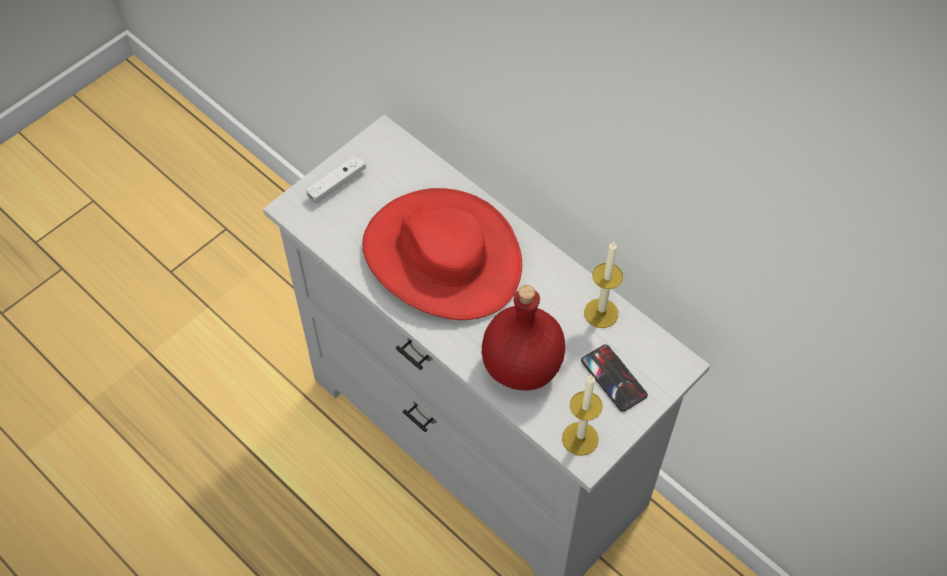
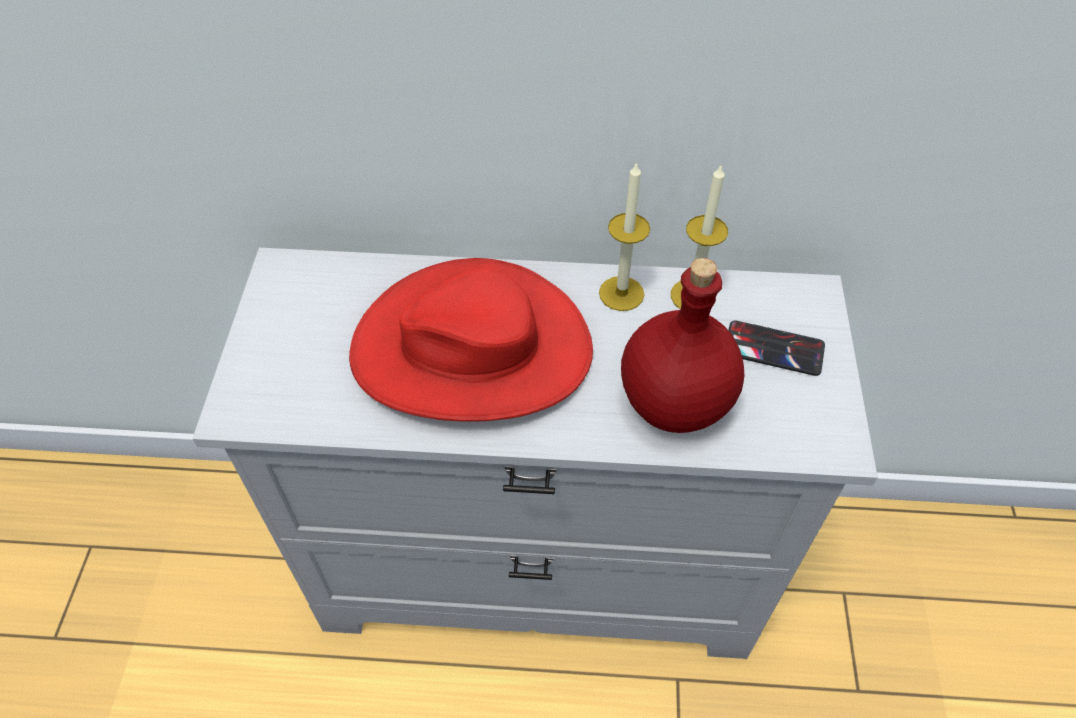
camera: 40 degrees left, 5 degrees down
(336, 184) = (268, 351): white game controller -> none
(580, 438) = (811, 433): candle -> candle (621, 293)

